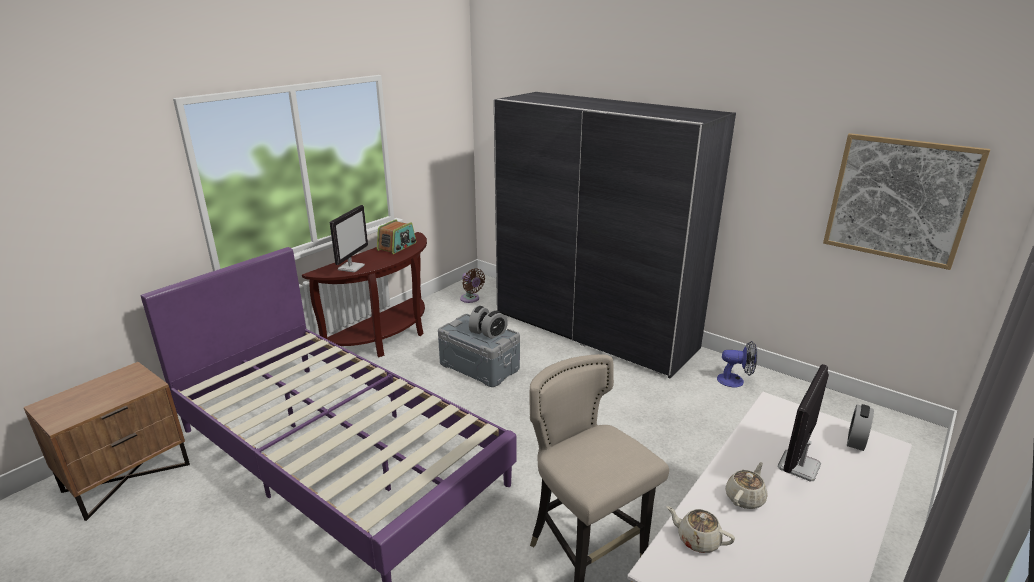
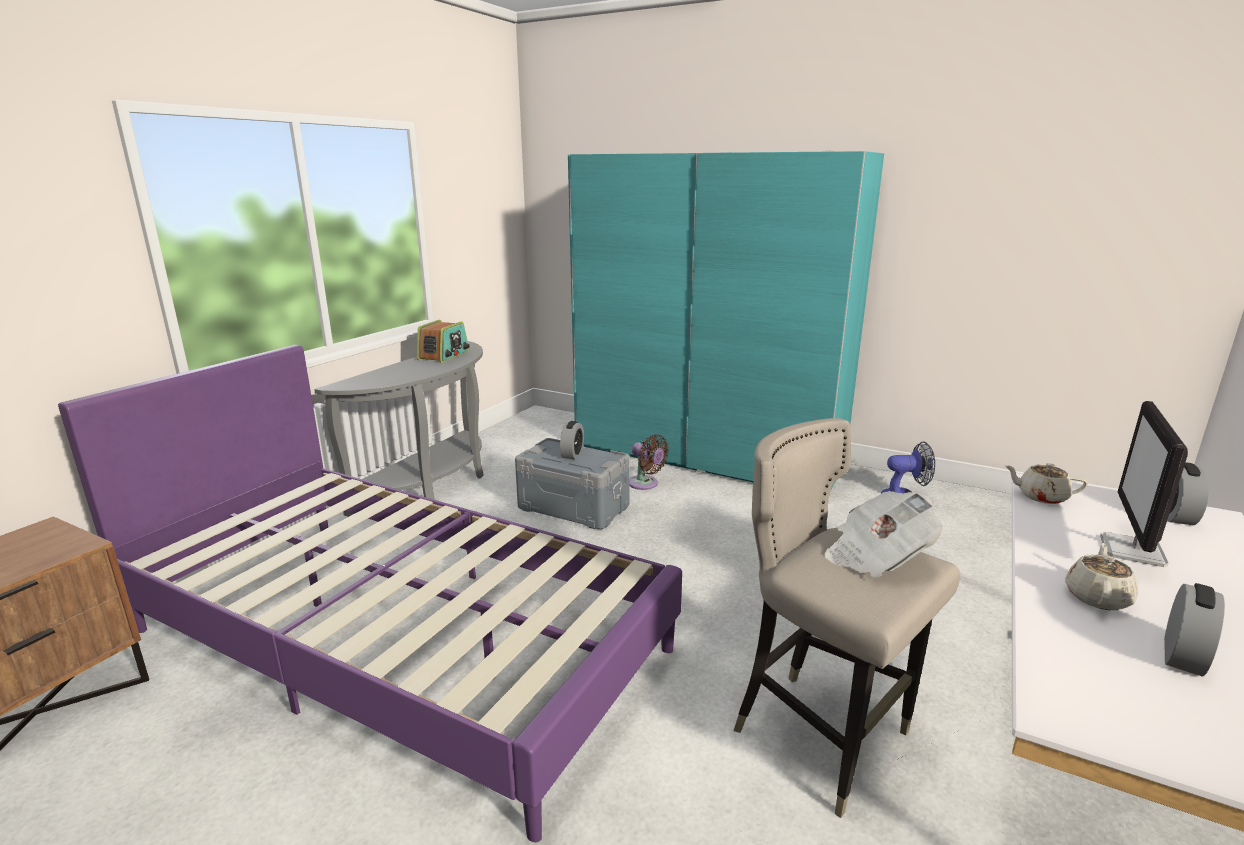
camera: 10 degrees left, 5 degrees down
(351, 267) = (386, 378): monitor -> none
(386, 338) = (433, 484): brown console table -> grey console table
(471, 299) = (535, 433): brown fan -> brown fan (645, 484)
(494, 334) = (595, 458): alarm clock -> alarm clock (1182, 656)
(593, 330) = (706, 455): grey wardrobe -> turquoise wardrobe
(613, 451) = (876, 556): none -> newspaper
(697, 540) = (1079, 661): beige teapot -> beige teapot (1041, 496)
(899, 199) = (1100, 240): picture -> none

